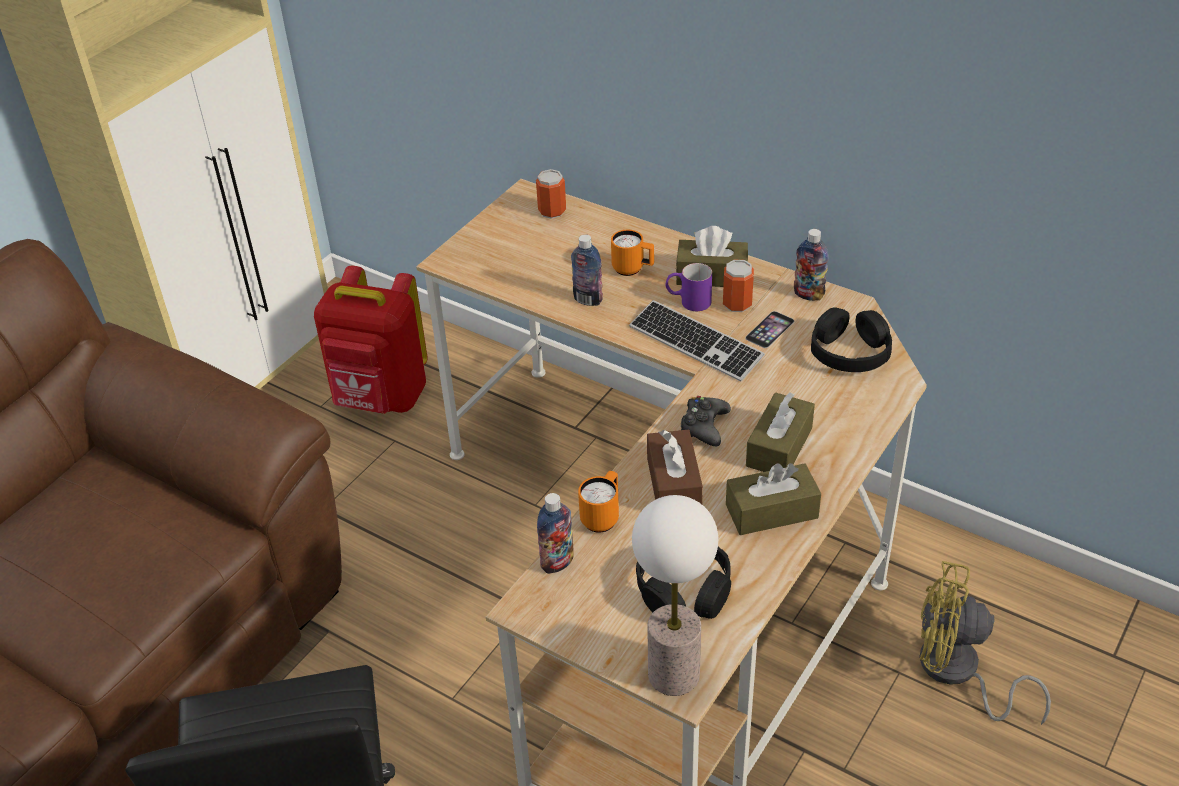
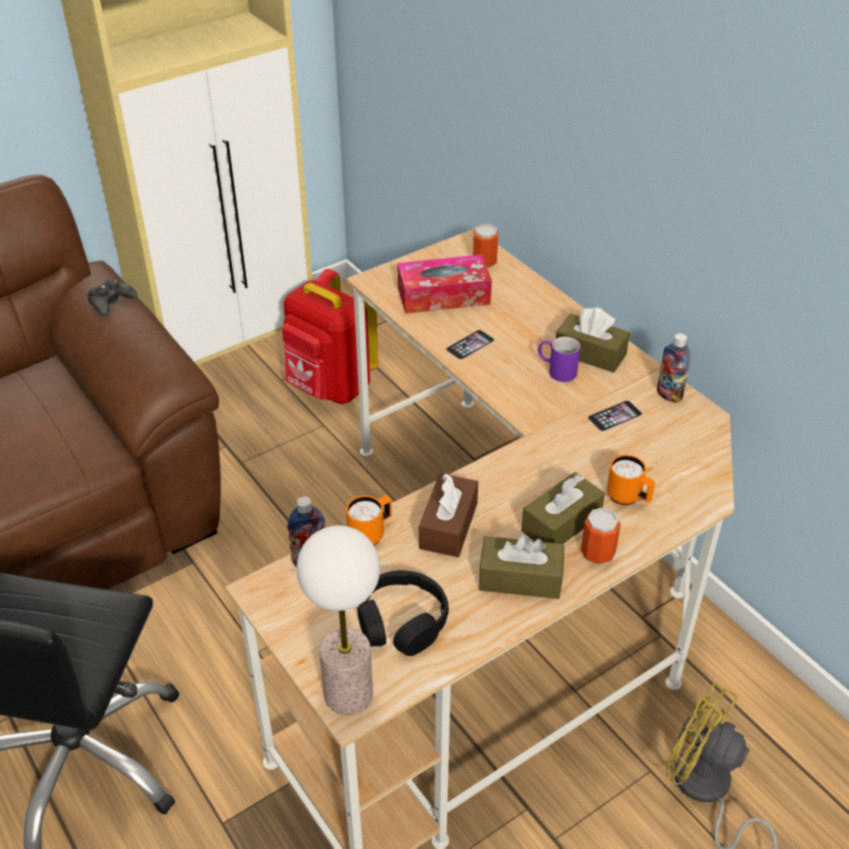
camera: 20 degrees right, 0 degrees up
(531, 257) = (443, 295): none -> tissue box
(588, 300) = (470, 344): bottle -> phone
(633, 269) = (524, 329): orange mug -> orange mug (628, 498)
(695, 343) = (540, 409): keyboard -> none
(704, 426) = (505, 484): black game controller -> black game controller (111, 302)
(737, 304) = (598, 385): can -> can (597, 553)
(849, 352) = (677, 457): black headphones -> none

